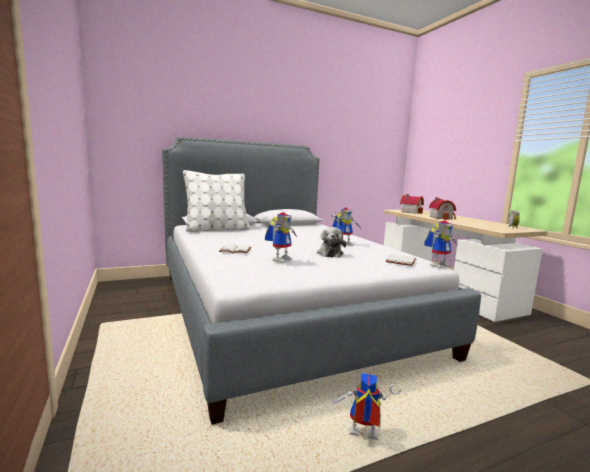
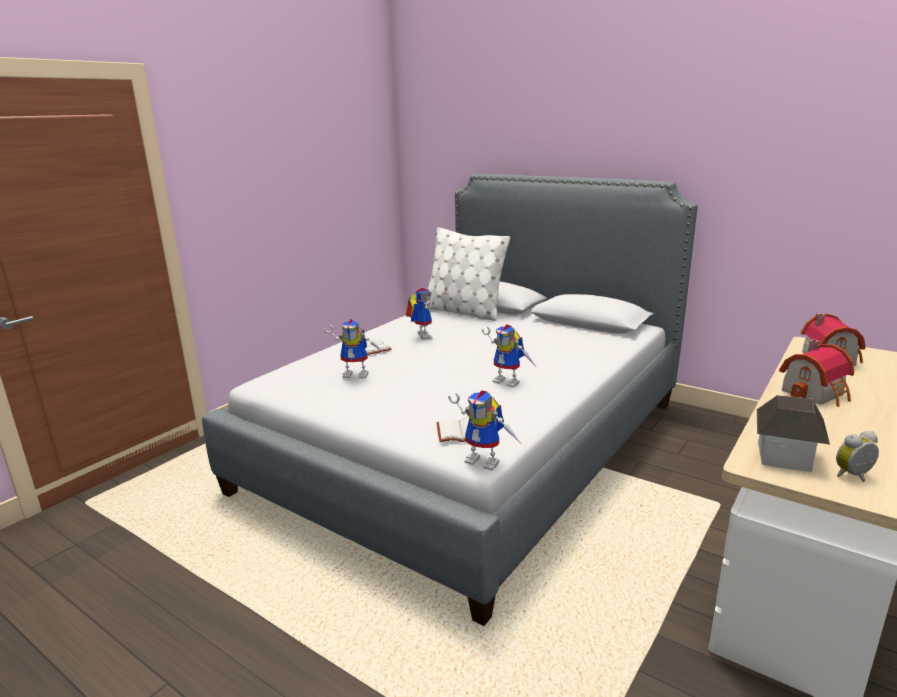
camera: 60 degrees right, 10 degrees up
(330, 253) = (440, 387): plush toy -> none
(360, 437) = (249, 572): toy robot -> toy robot (420, 336)
(495, 228) = (785, 456): none -> toy house

